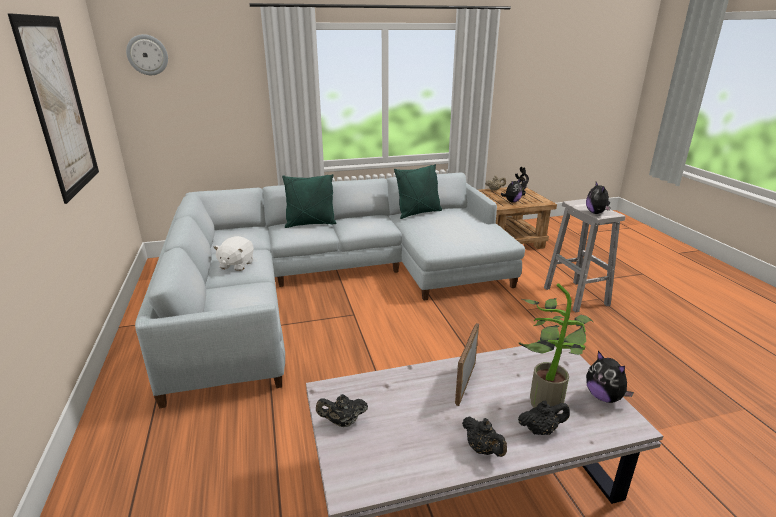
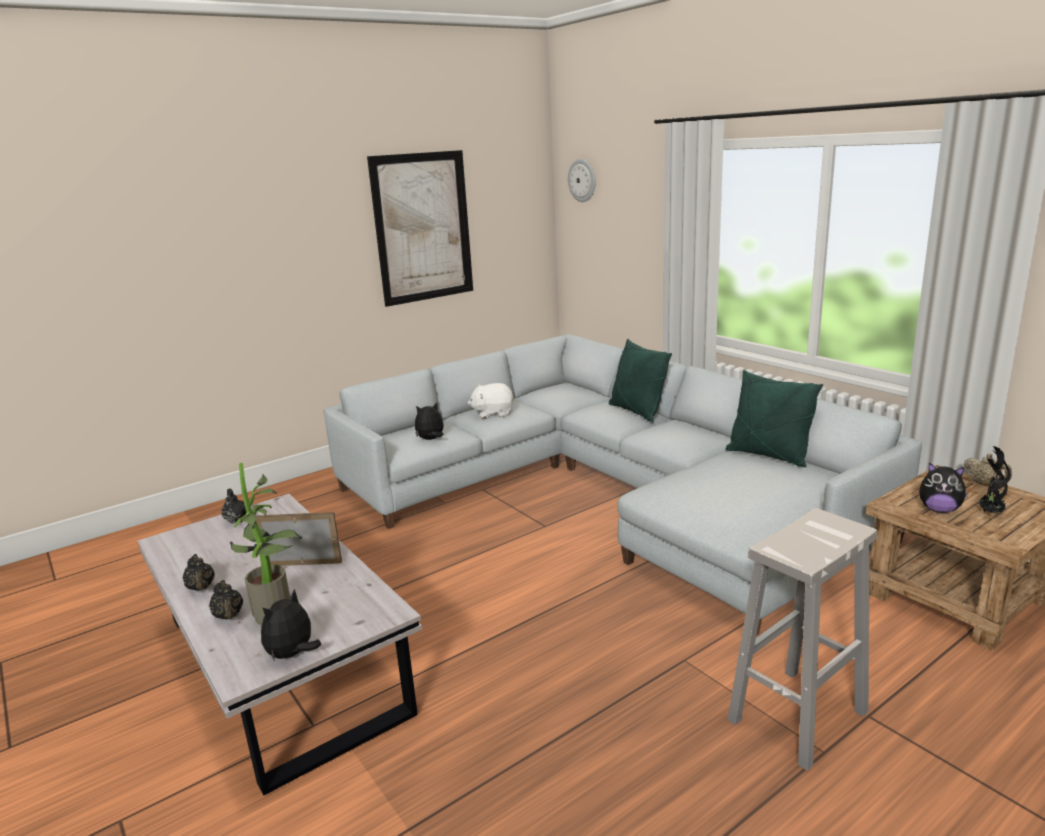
camera: 70 degrees right, 5 degrees down
(483, 449) = (201, 588): black teapot -> black teapot turned 60 degrees counterclockwise
(596, 213) = (787, 544): plush toy -> plush toy (431, 439)

